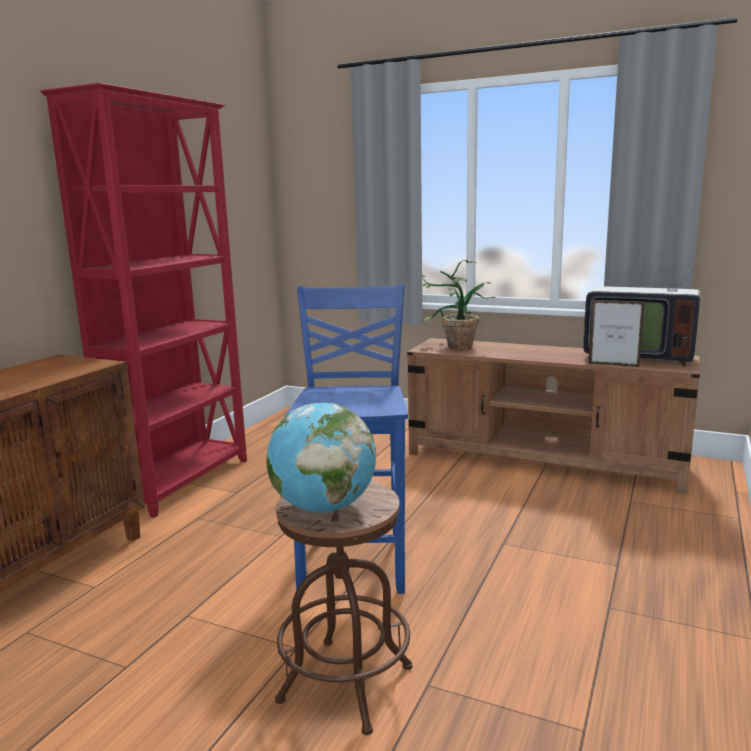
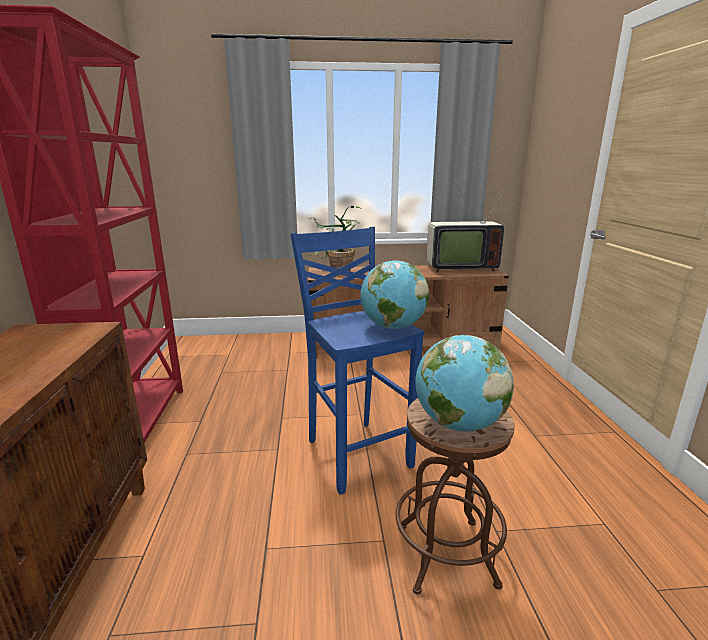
camera: 30 degrees left, 5 degrees up
(379, 405) = (392, 327): none -> globe
(613, 365) = (457, 275): picture frame -> none

